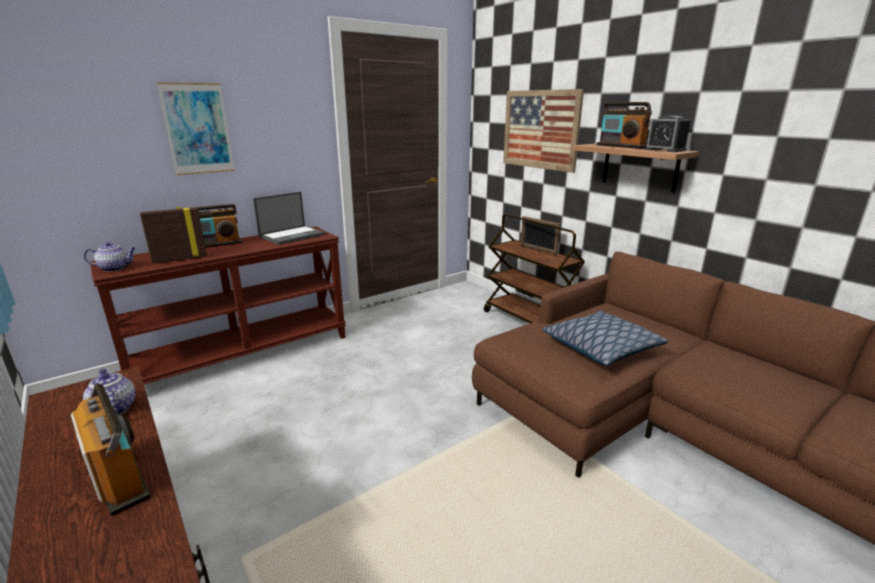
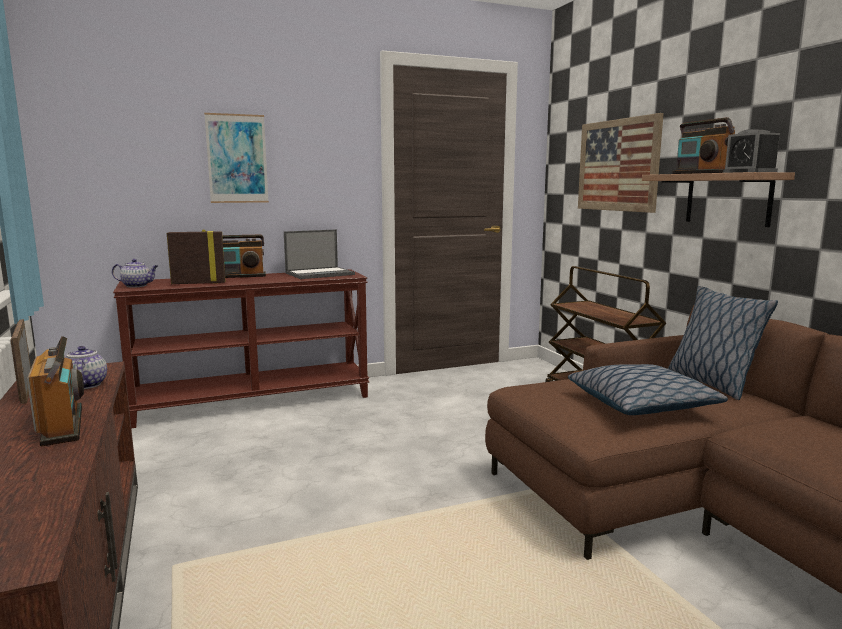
camera: 15 degrees right, 10 degrees down
(538, 249) = (611, 309): picture frame -> picture frame (26, 389)
(634, 317) = (711, 383): none -> pillow

